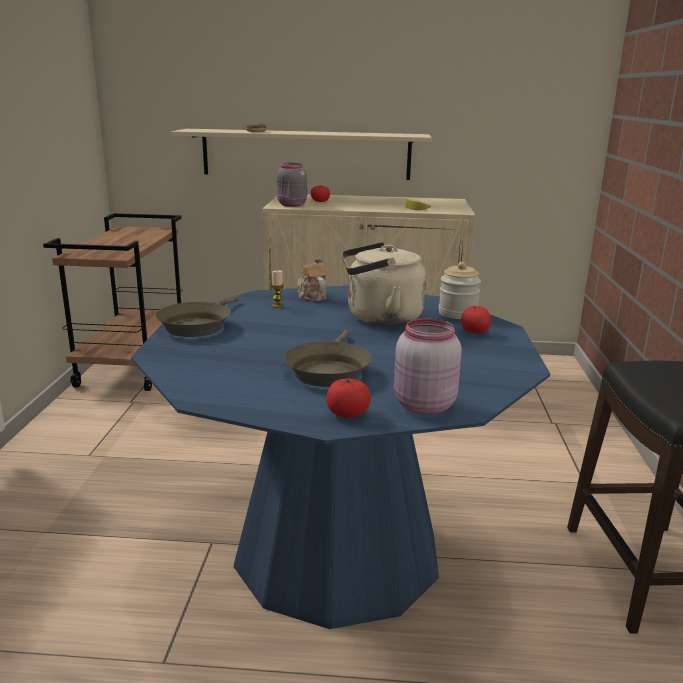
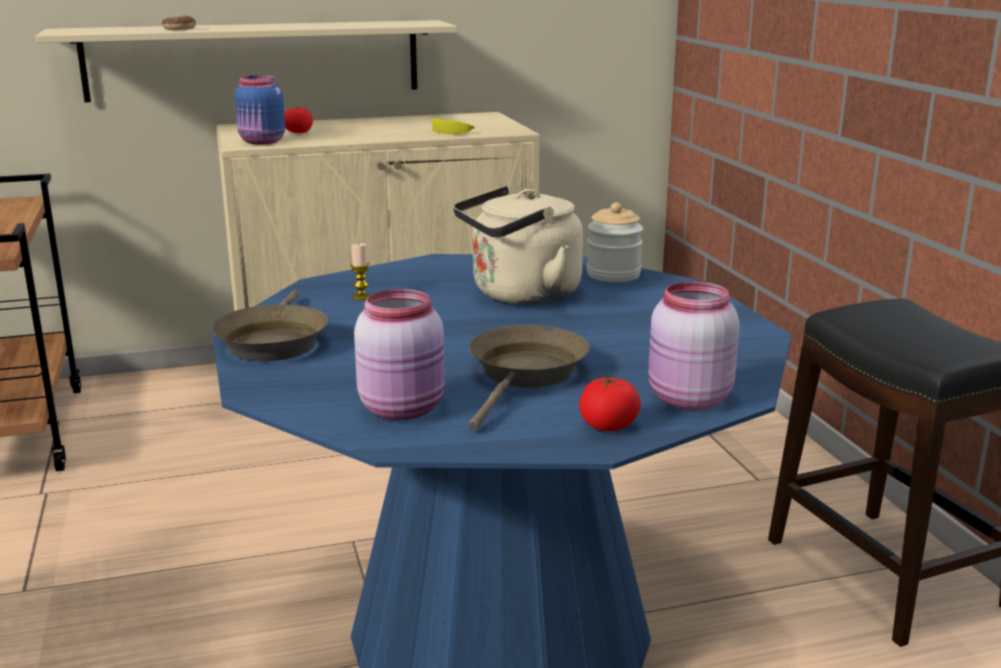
camera: 20 degrees left, 0 degrees up
(229, 378) = (404, 408): none -> pink jar
(291, 205) = (262, 142): grey jar -> blue jar
(311, 296) = (394, 276): teapot -> none
(328, 370) = (526, 375): brown frying pan -> brown frying pan turned 150 degrees counterclockwise
(474, 332) = (657, 296): tomato -> none

